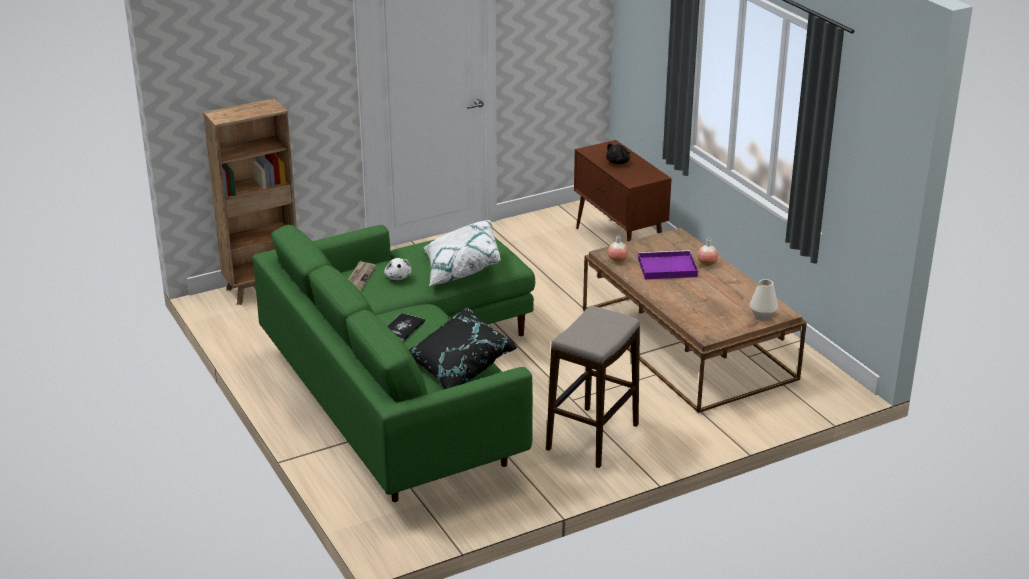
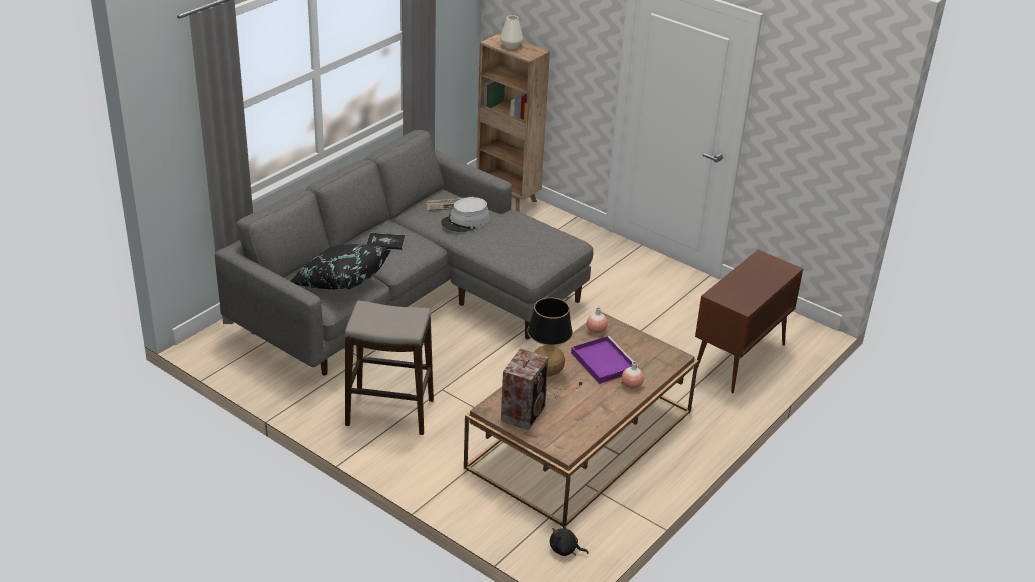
camera: 65 degrees right, 5 degrees up
(398, 277) = (465, 221): white plush toy -> grey hat
(406, 389) = (406, 300): green sofa -> grey sofa
(461, 269) = (501, 247): white pillow -> none
(618, 162) = (753, 279): black plush toy -> black plush toy (565, 550)
(674, 297) = (548, 376): none -> table lamp
(721, 320) = (524, 413): none -> speaker
(763, 315) = (552, 438): white vase -> white vase (511, 46)

